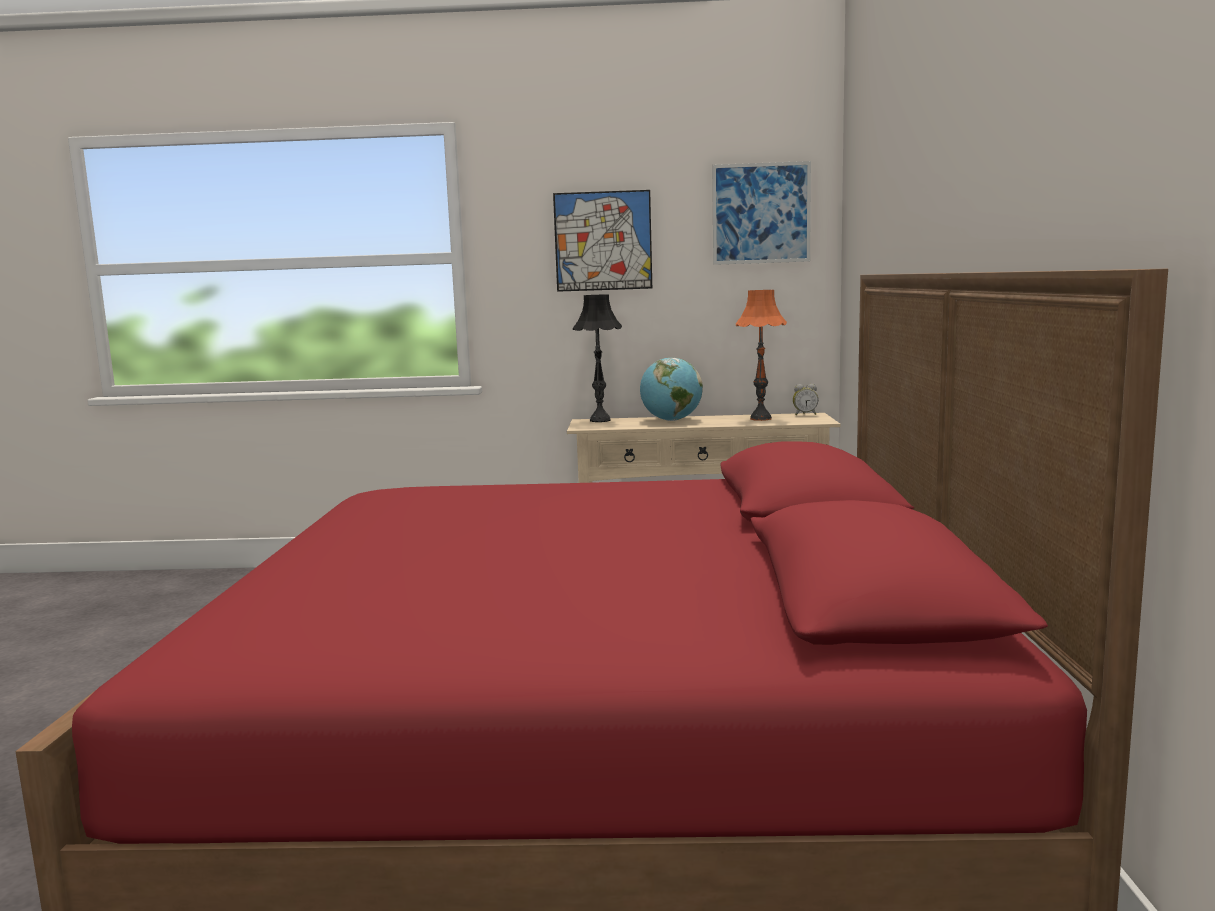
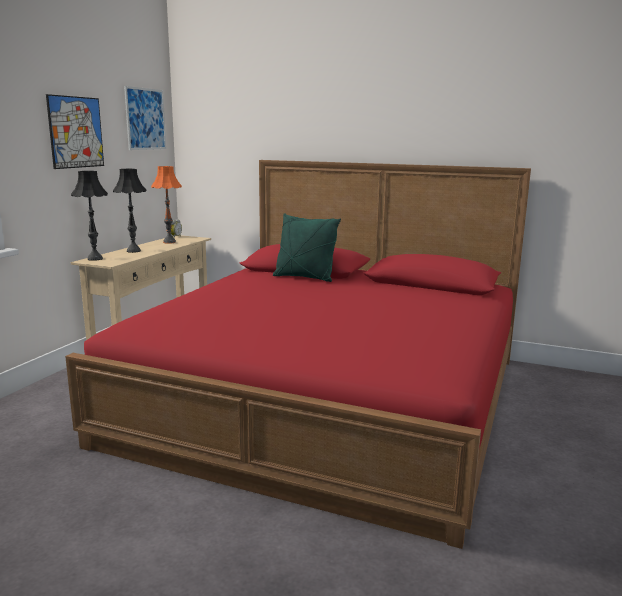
camera: 70 degrees left, 5 degrees up
(671, 420) = (134, 251): globe -> black table lamp
(720, 506) = (305, 277): none -> green pillow

